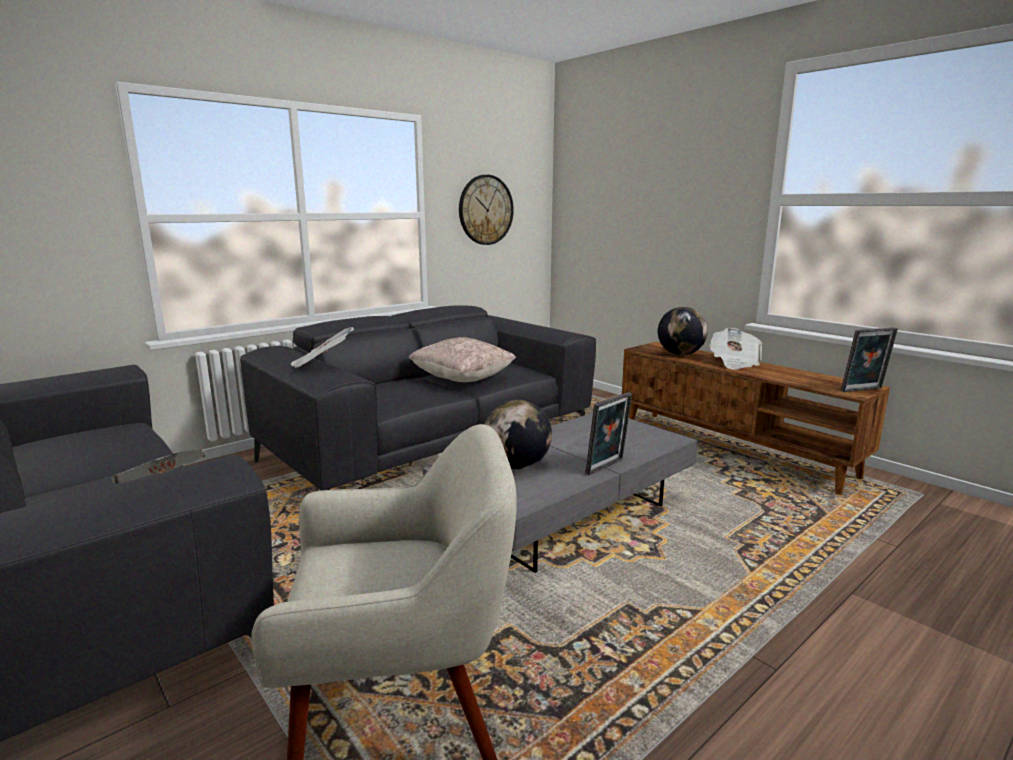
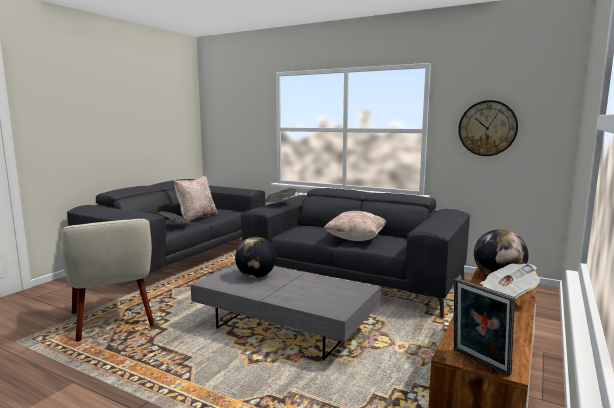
camera: 70 degrees right, 5 degrees down
(102, 465) = (196, 217): none -> beige pillow
(607, 467) = (267, 296): picture frame -> none

